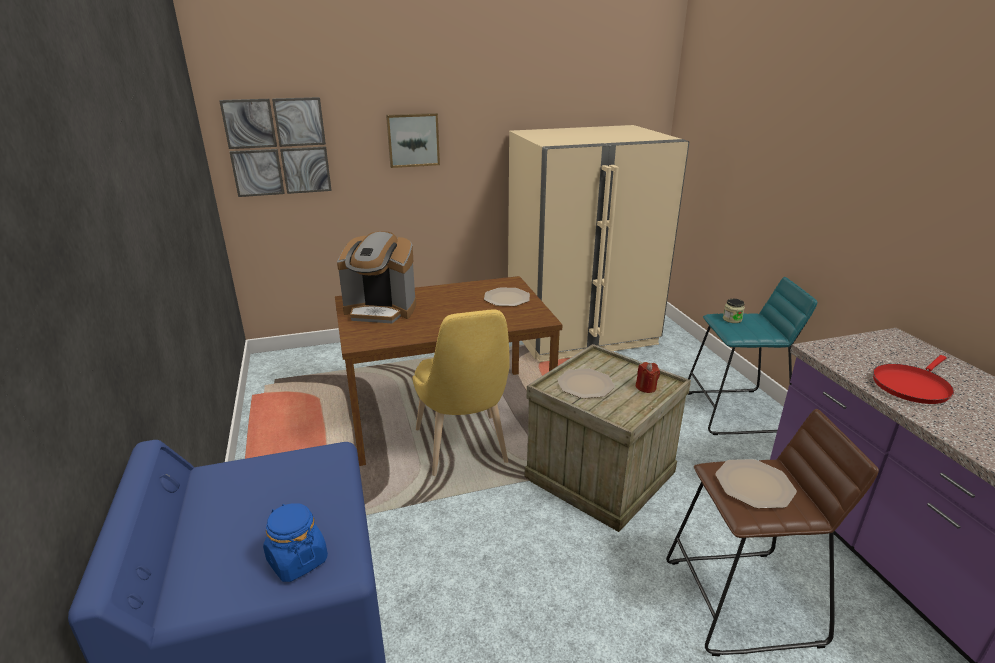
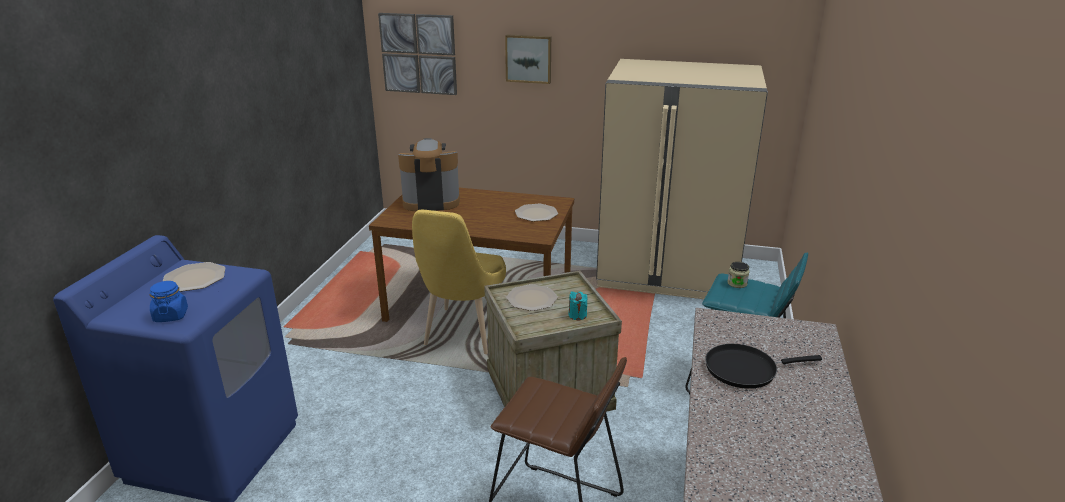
camera: 30 degrees right, 0 degrees up
(381, 310) = (431, 201): coffee machine -> coffee machine turned 135 degrees clockwise
(646, 387) = (577, 315): red candle -> turquoise candle
(754, 485) = (547, 403): plate -> plate (194, 278)
(912, 386) = (745, 369): red frying pan -> black frying pan

